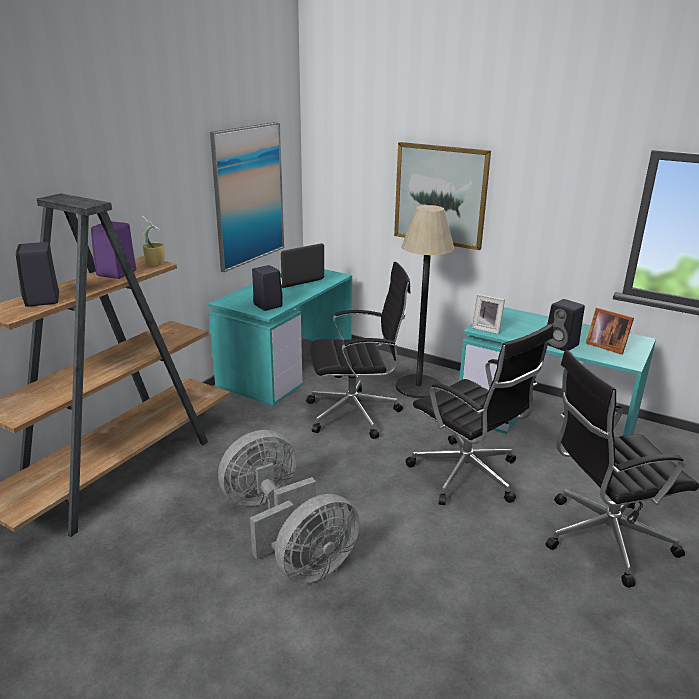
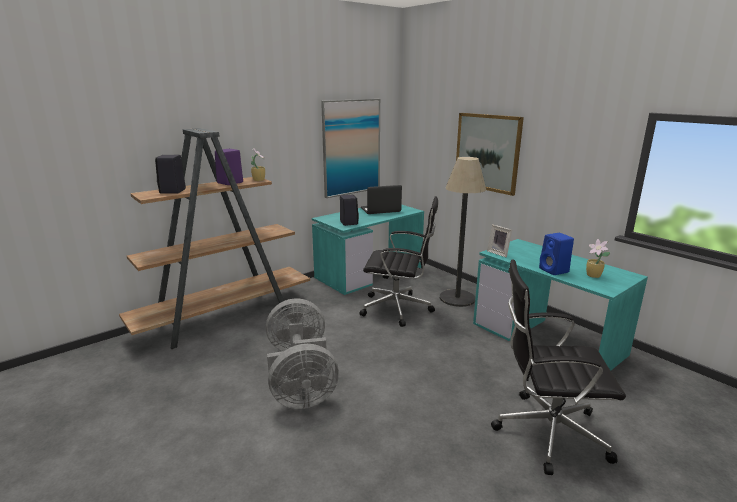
camera: 20 degrees right, 5 degrees down
(468, 476) = (458, 364): black office chair -> none
(562, 345) = (554, 270): black speaker -> blue speaker
(605, 346) = (594, 276): picture frame -> potted plant

